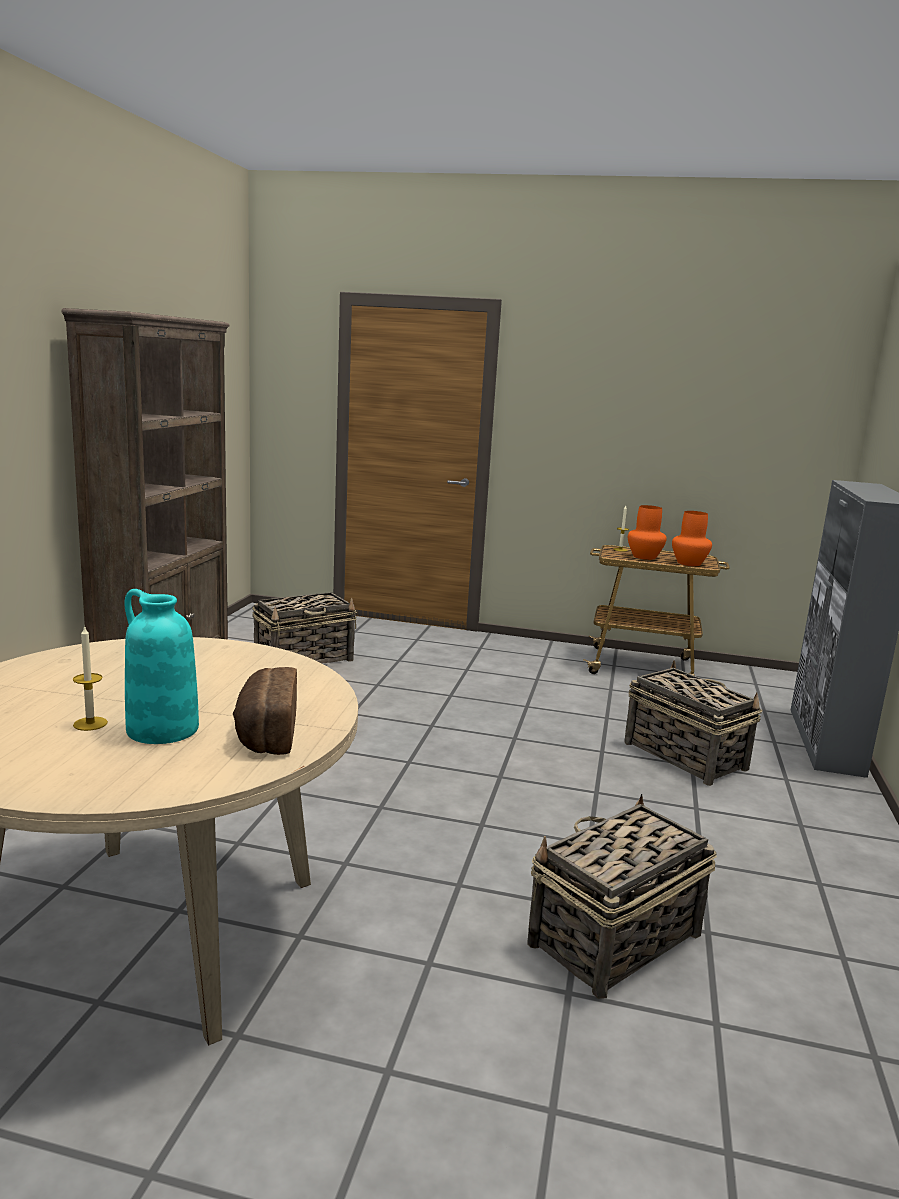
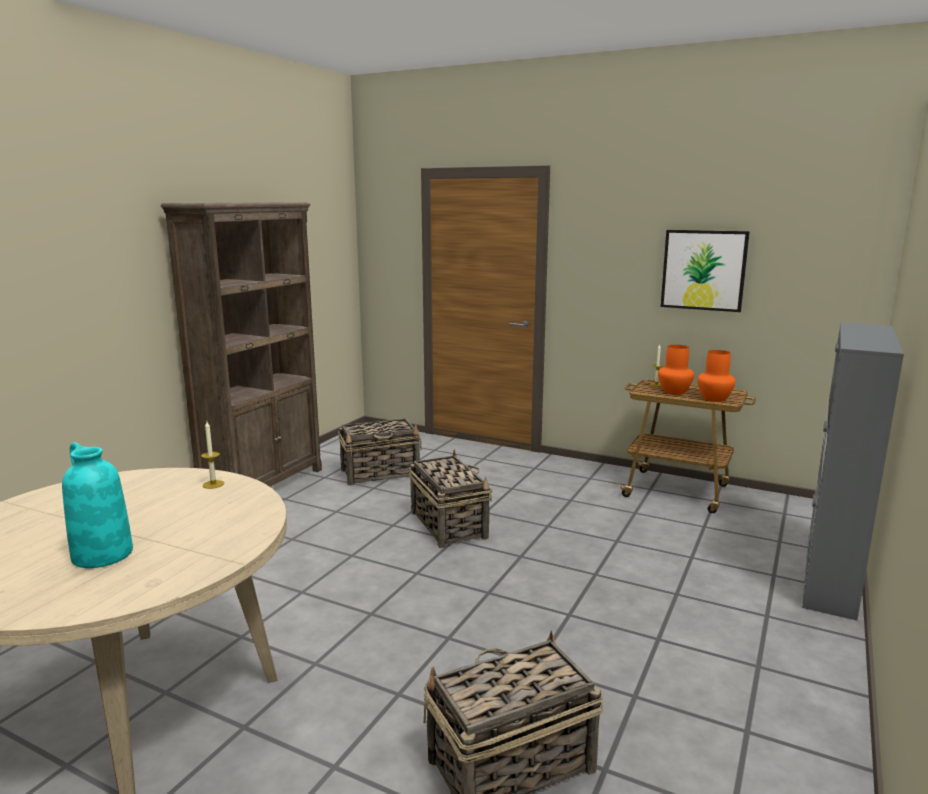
camera: 15 degrees right, 0 degrees up
(90, 723) = (56, 546): candle -> candle (213, 484)
(265, 732) = (176, 562): bread -> none
(671, 425) = (703, 270): none -> picture
(683, 755) = (673, 583): basket -> basket (448, 524)

